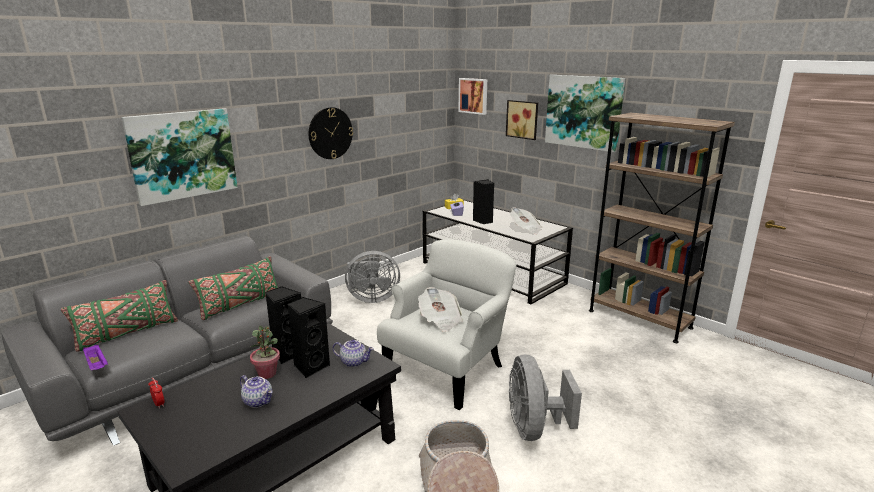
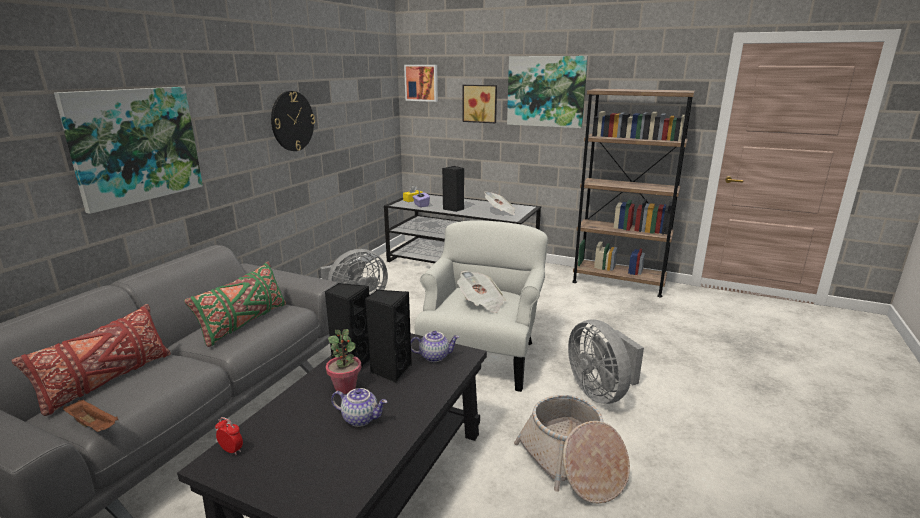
camera: 20 degrees left, 0 degrees up
(97, 365) = (94, 425): purple tray -> brown tray
(127, 333) = (107, 381): green pillow -> red pillow

